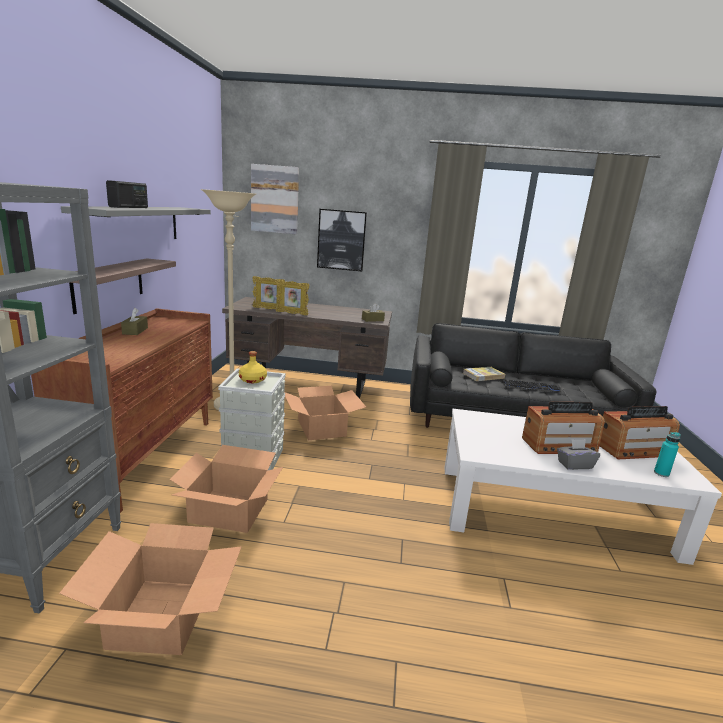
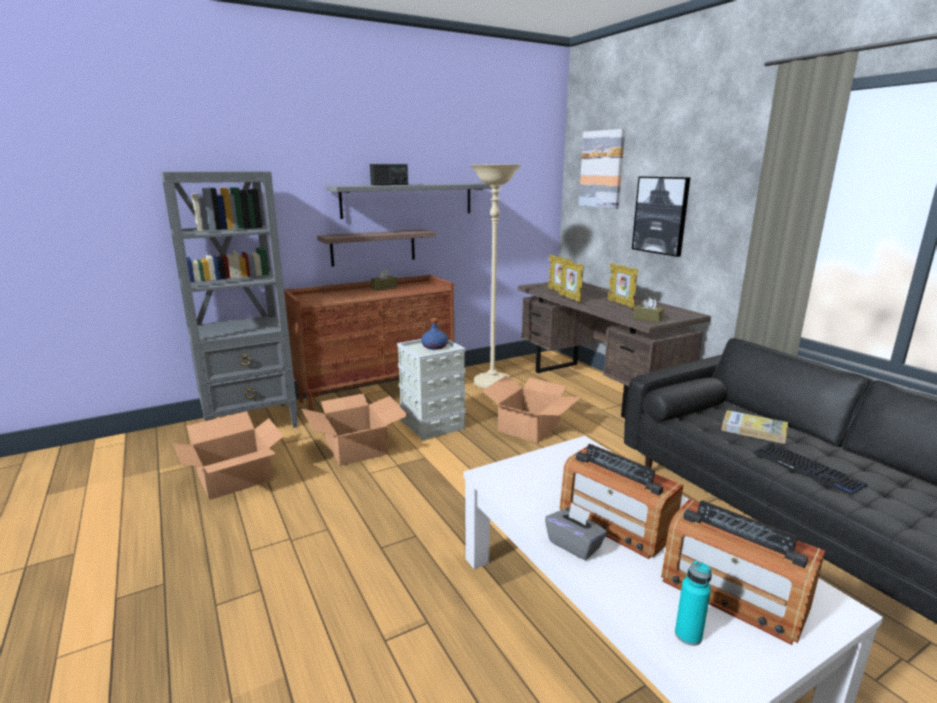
camera: 55 degrees right, 0 degrees up
(253, 380) = (435, 347): yellow bottle -> blue bottle
(332, 312) = (621, 304): none -> picture frame

